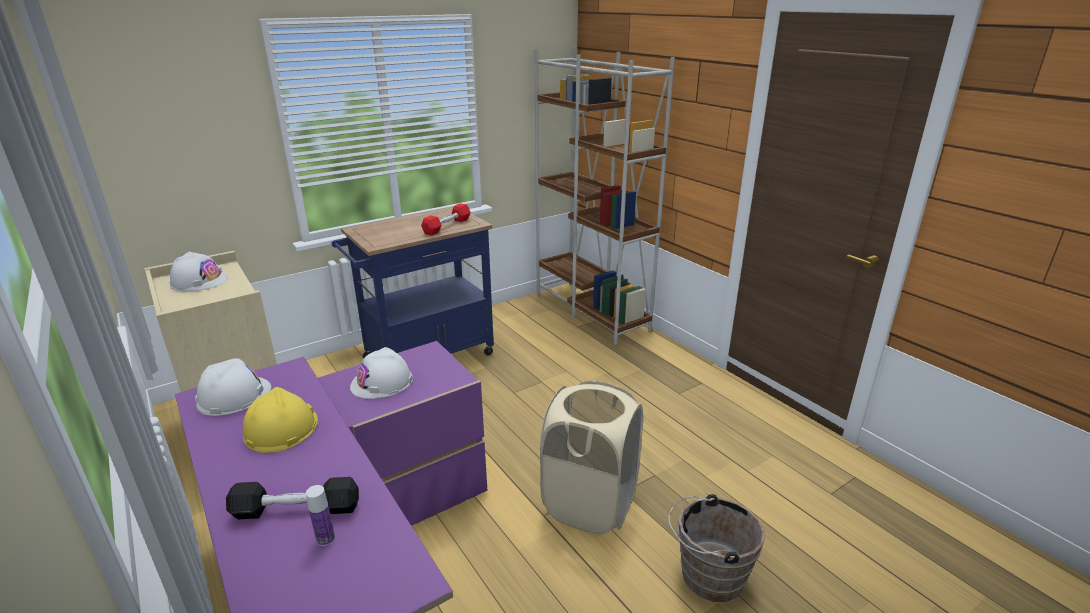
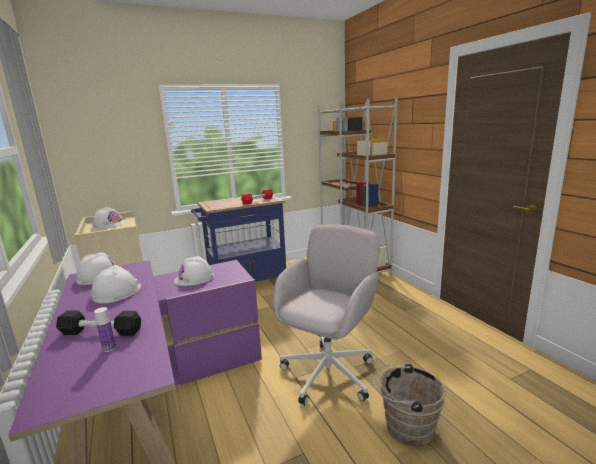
camera: 10 degrees right, 10 degrees down
(280, 428) = (116, 292): yellow hard hat -> white hard hat
(590, 504) = (329, 373): beige laundry basket -> grey office chair

